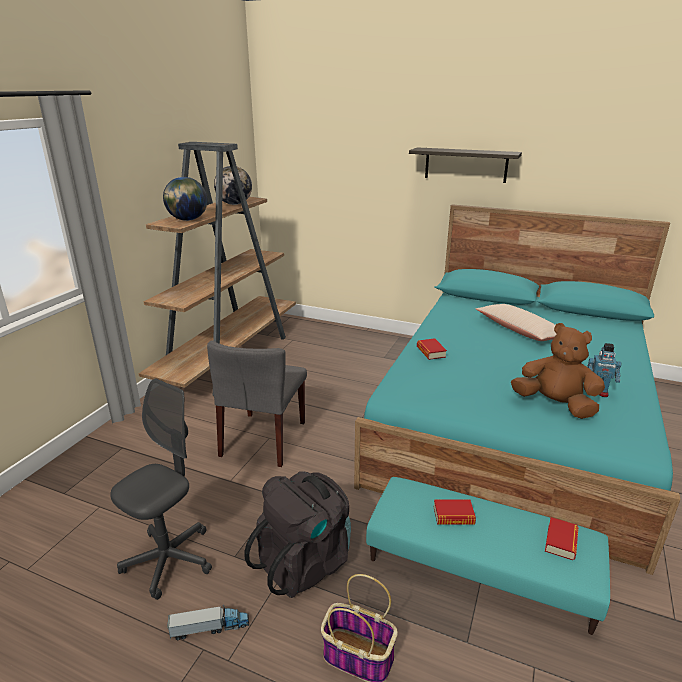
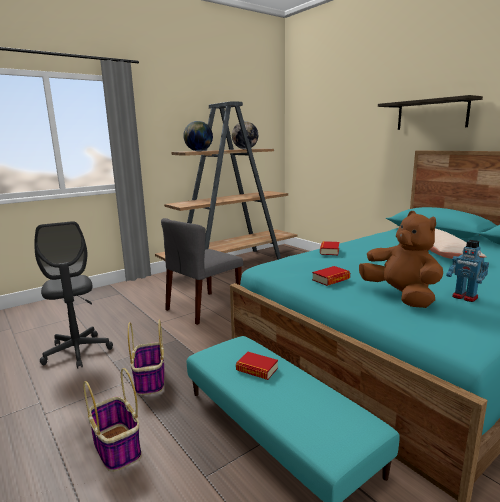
camera: 30 degrees right, 10 degrees down
(169, 560) = (77, 352): grey office chair -> grey office chair turned 90 degrees clockwise
(210, 628) = (56, 393): toy truck -> none
(305, 562) = (150, 380): black backpack -> basket
(561, 542) = (334, 417): book -> book (331, 279)

